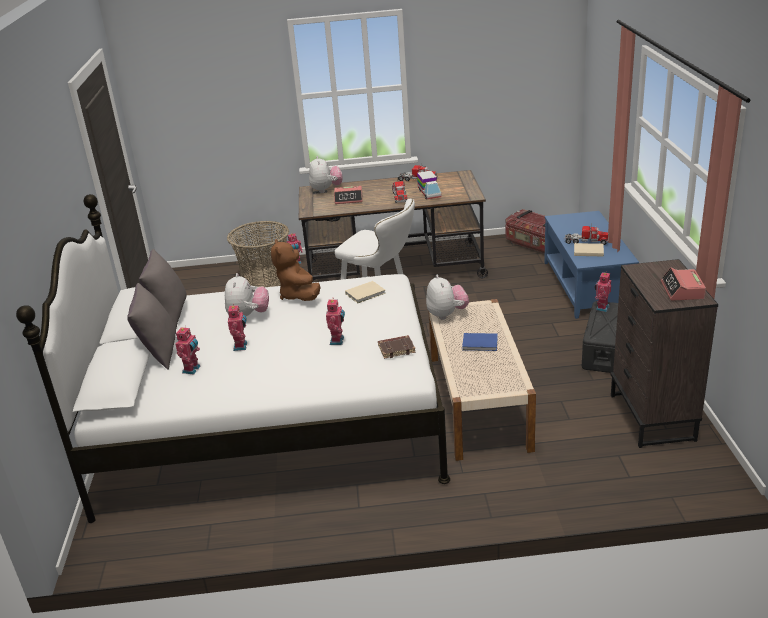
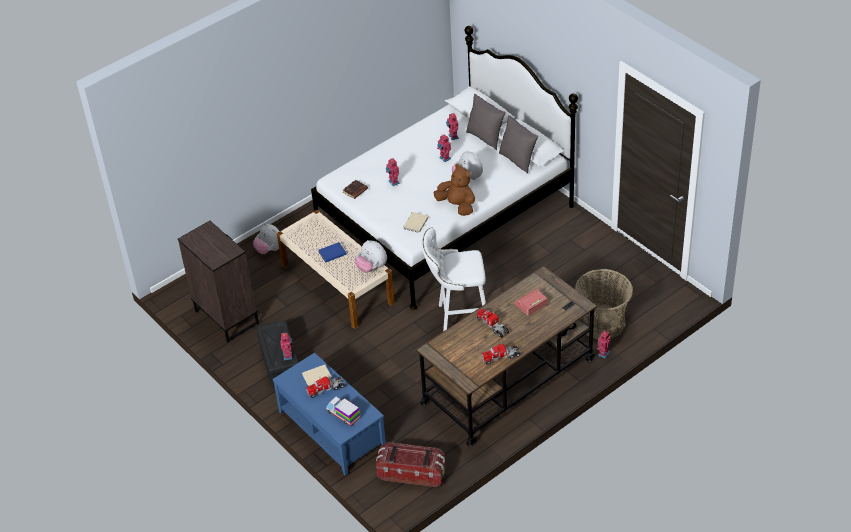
camera: 145 degrees right, 15 degrees up
(326, 190) = (566, 310): plush toy -> plush toy (270, 250)
(429, 193) = (470, 339): toy truck -> toy truck (343, 414)
(682, 290) = (200, 241): alarm clock -> none

